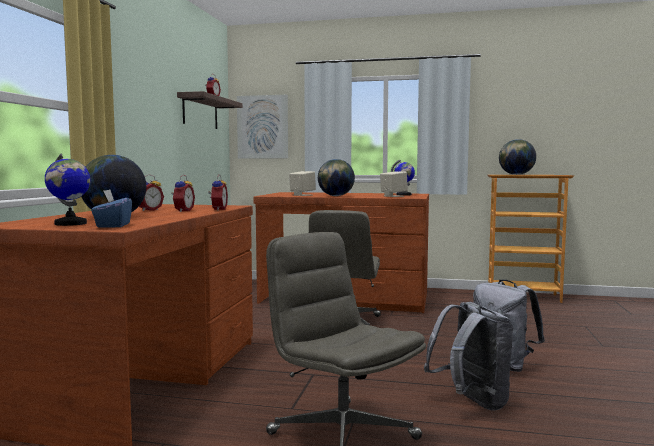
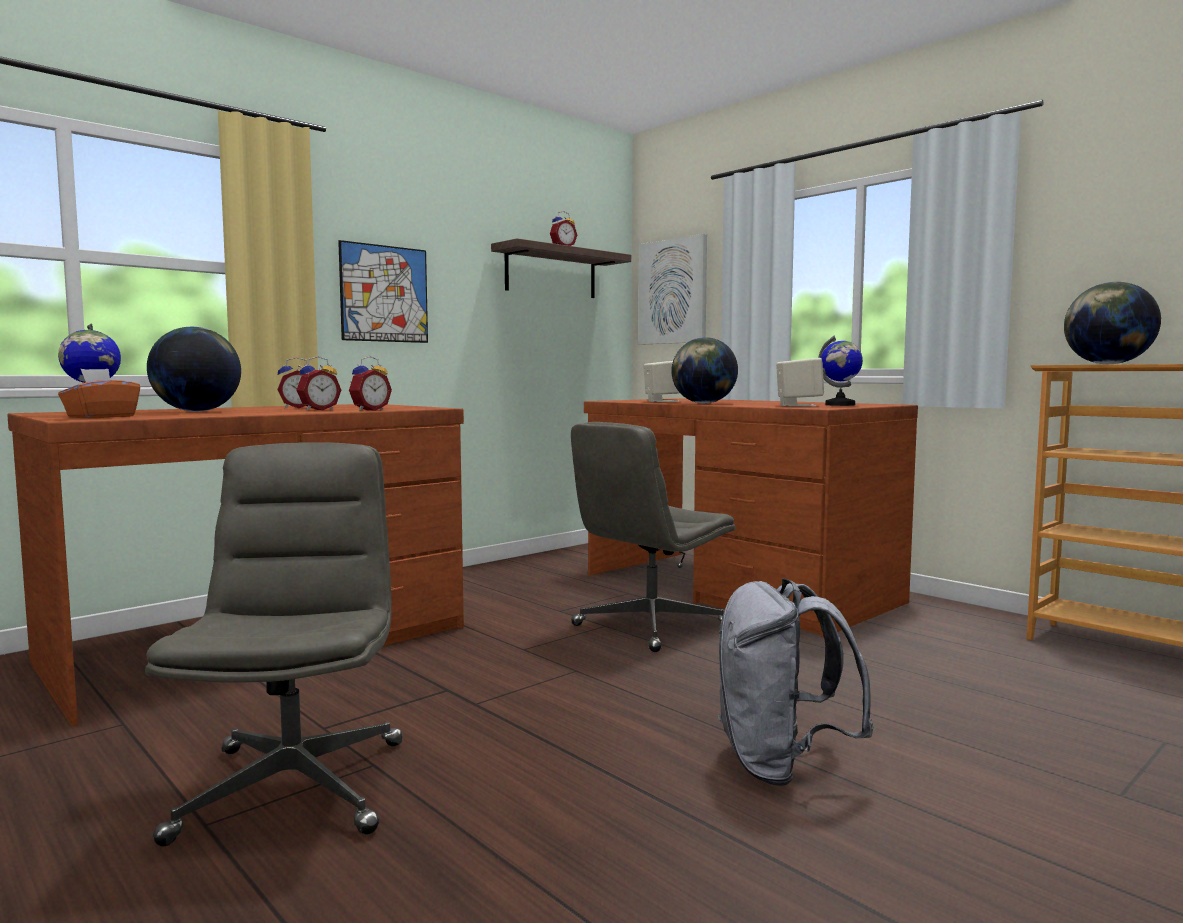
camera: 35 degrees right, 0 degrees up
(113, 225) = (101, 417): blue tissue box -> orange tissue box
(133, 125) = (384, 293): none -> picture
(471, 402) = (576, 809): grey backpack -> none

